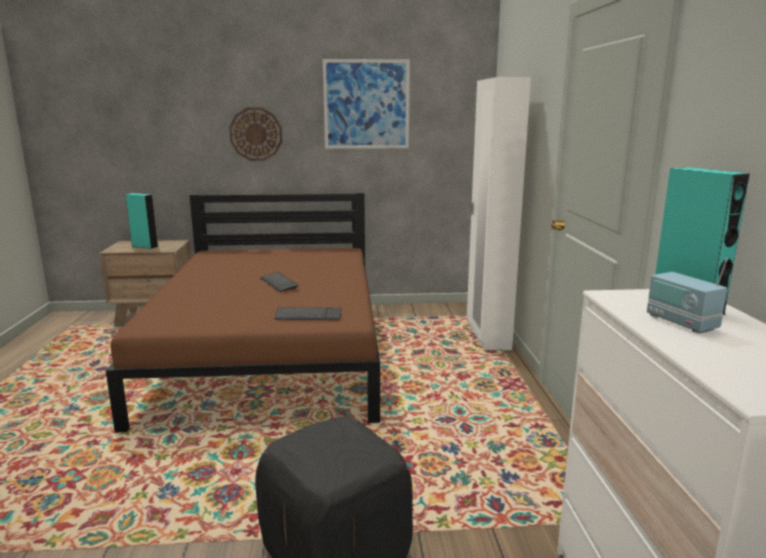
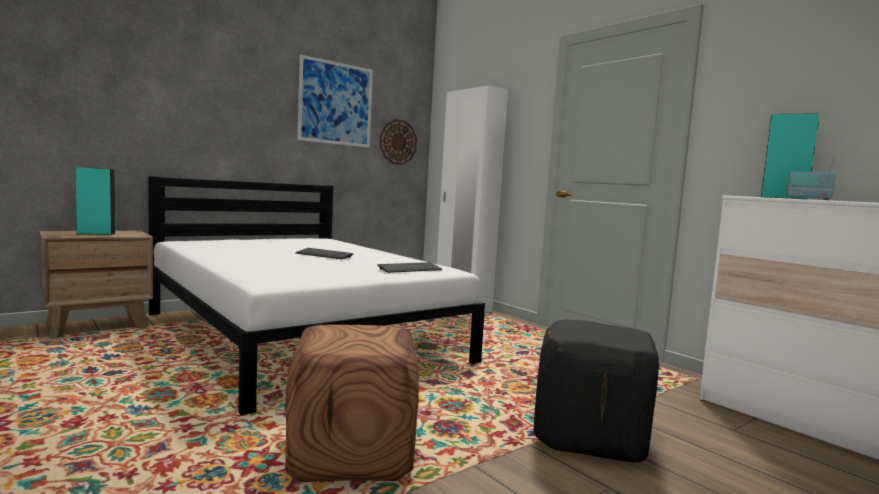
camera: 35 degrees left, 10 degrees down
(125, 495) = (350, 454): none -> brown ottoman
(256, 134) = (229, 117): wall clock -> wall clock (398, 142)
(271, 353) = (300, 336): brown bed -> white bed

